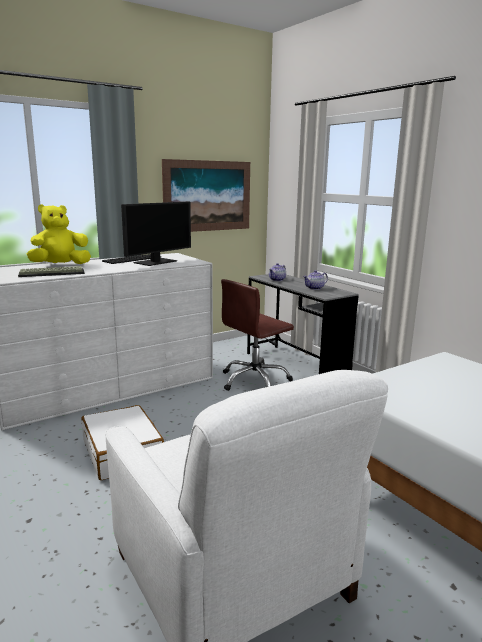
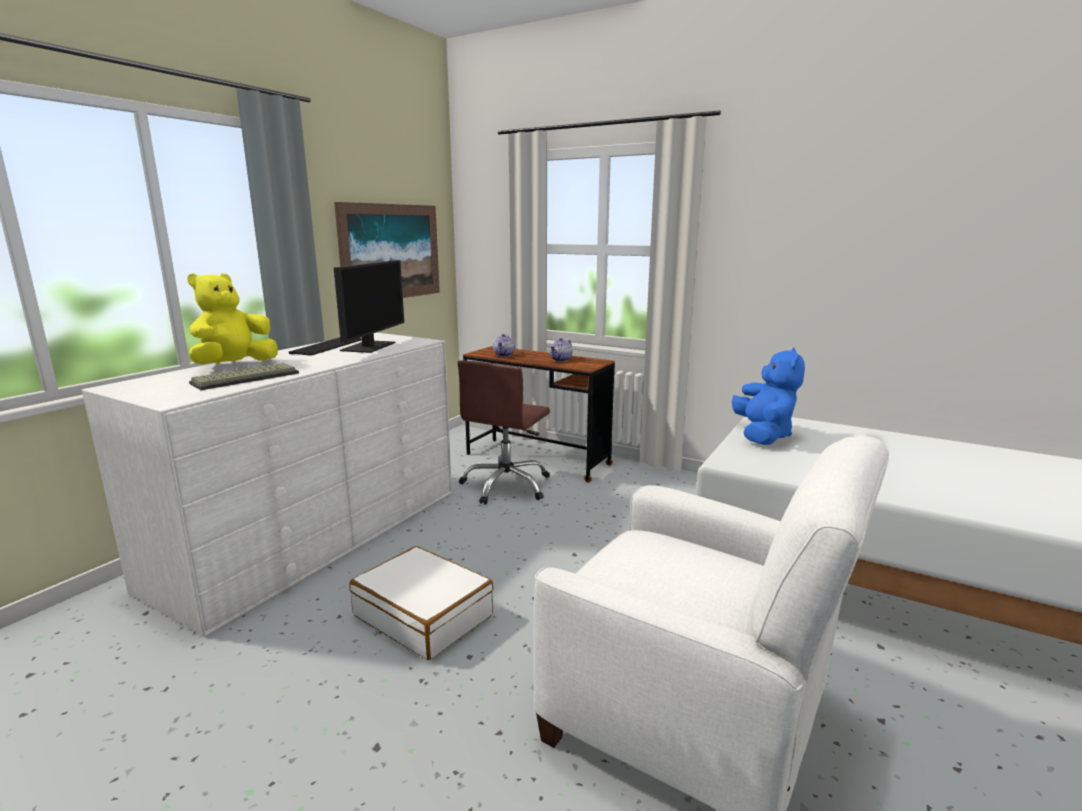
camera: 25 degrees left, 0 degrees up
(295, 366) = (537, 459): grey desk -> brown desk
(424, 372) = (763, 435): none -> blue plush toy

